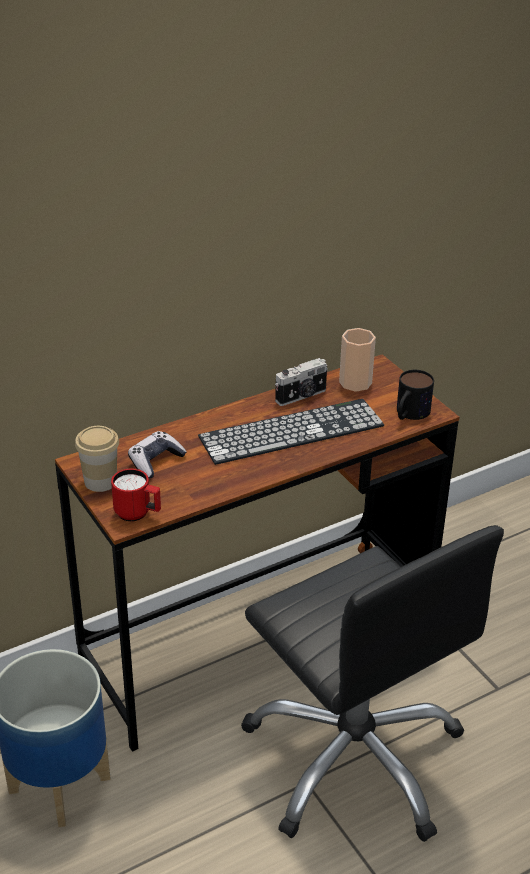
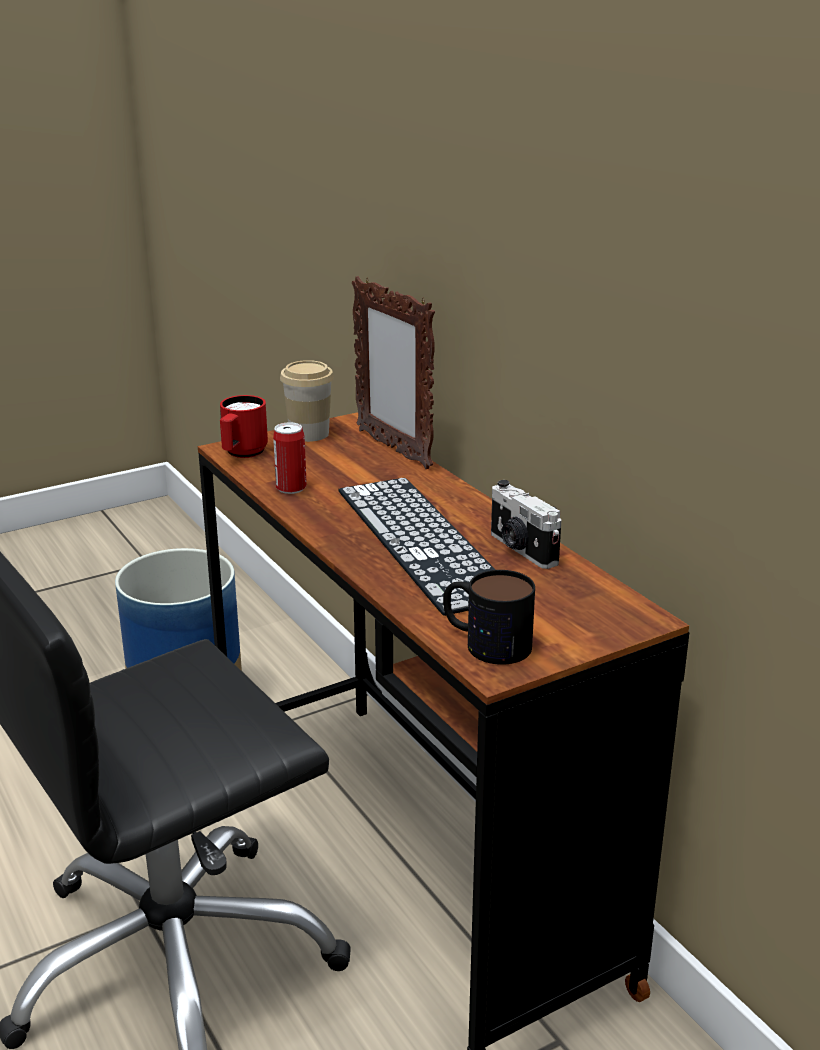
camera: 90 degrees right, 10 degrees down
(139, 441) = (393, 449): none -> picture frame
(155, 461) = (348, 459): game controller -> none
(206, 486) = (291, 488): none -> can
(355, 382) = (576, 595): cup -> none

